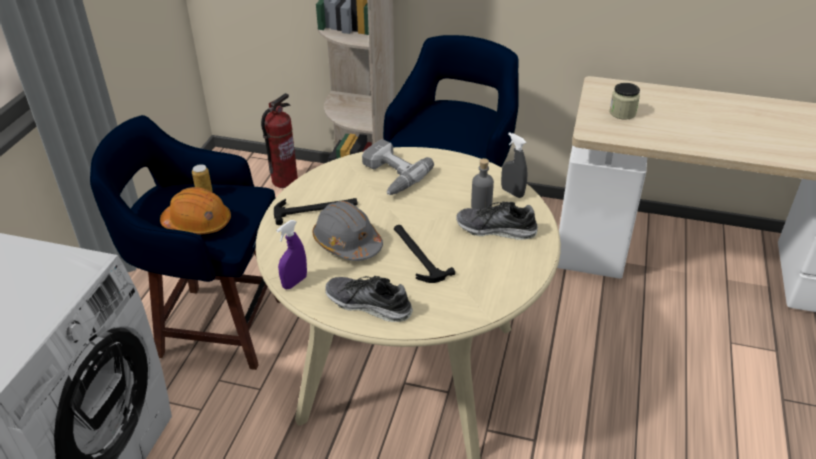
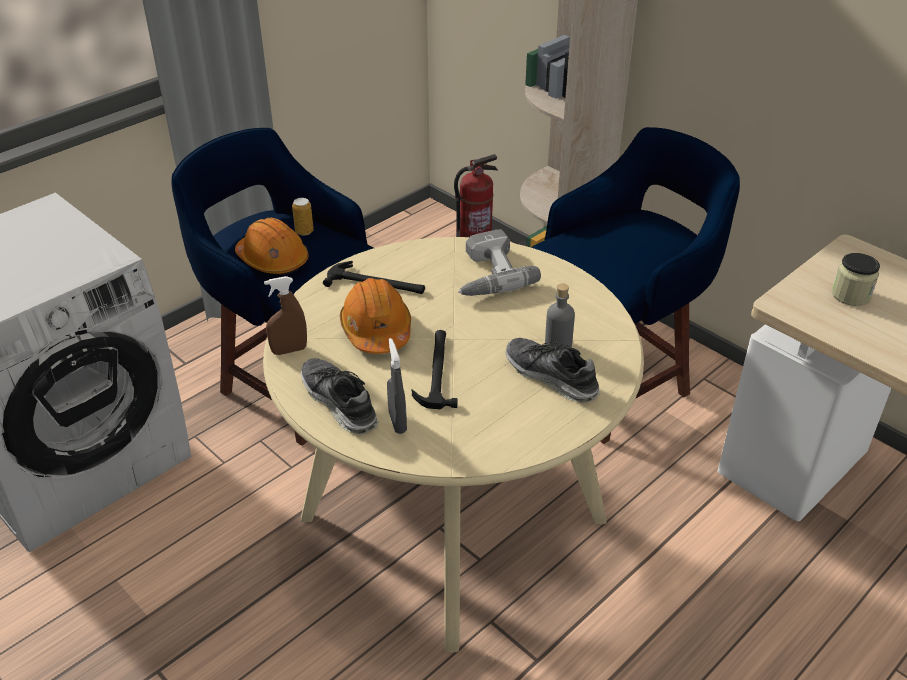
camera: 30 degrees right, 0 degrees up
(294, 282) = (289, 350): purple spray bottle -> brown spray bottle
(347, 243) = (376, 330): grey hard hat -> orange hard hat
(512, 192) = (610, 342): grey spray bottle -> grey spray bottle (397, 422)

